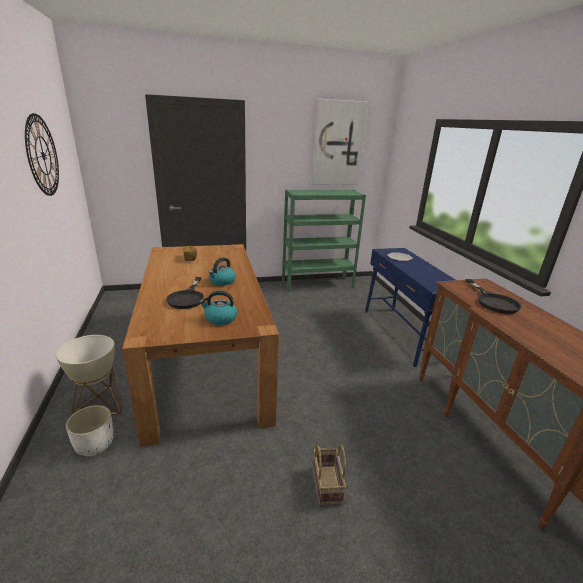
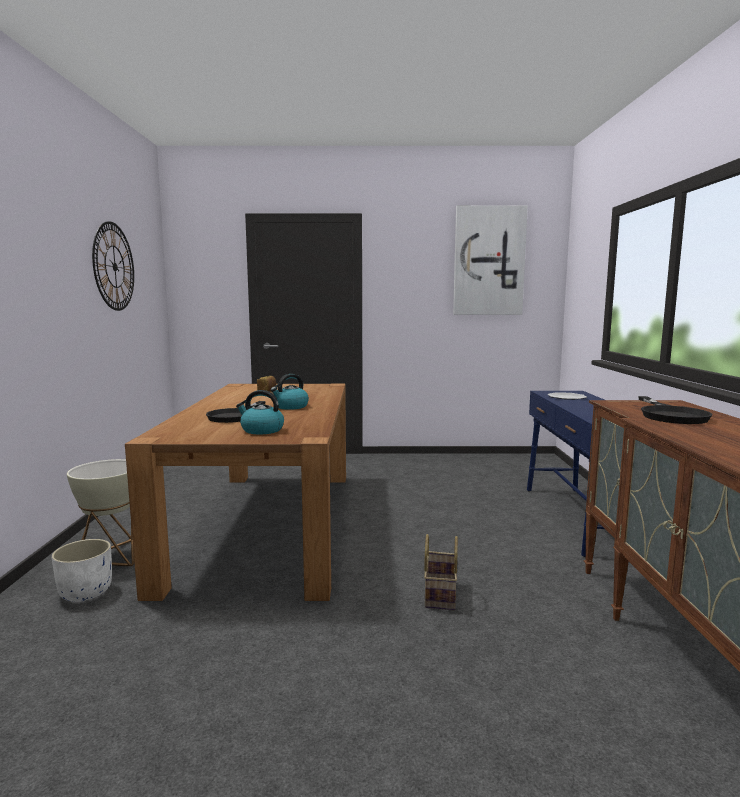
camera: 15 degrees right, 15 degrees down
(317, 284) = (465, 459): green bookcase -> none
(325, 484) = (373, 674): basket -> basket (439, 593)

